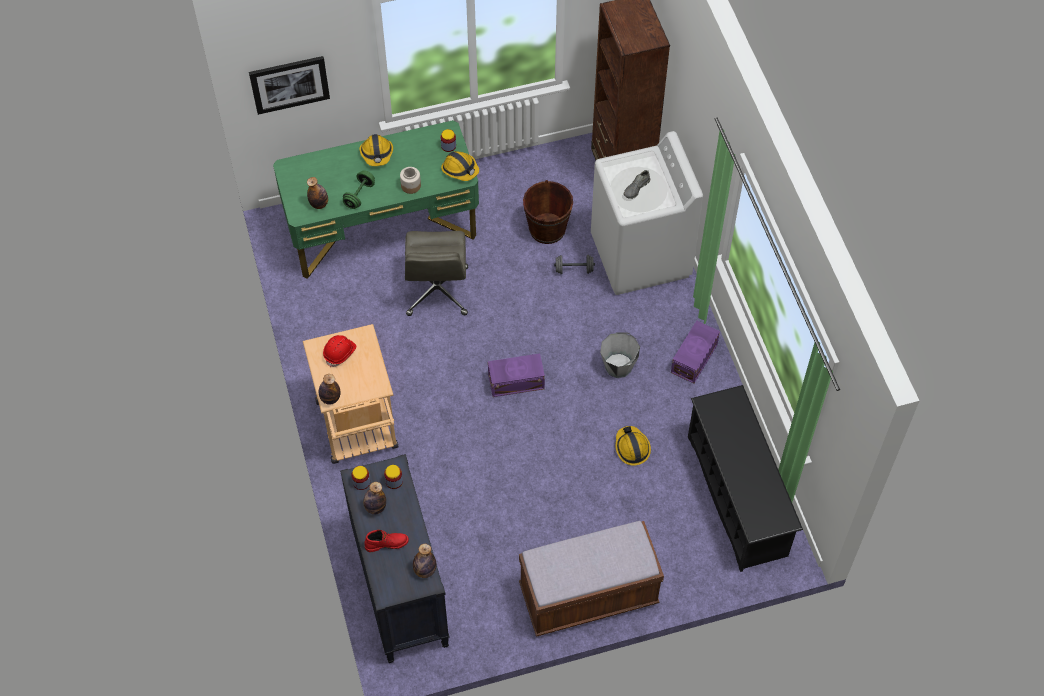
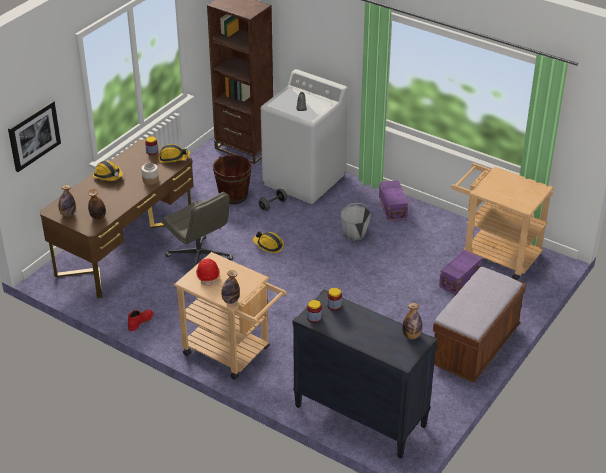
camera: 40 degrees left, 20 degrees down
(359, 195) = (121, 200): green dumbbell -> none
(375, 507) = (339, 324): bottle -> bottle (68, 214)
(382, 230) = (125, 248): green desk -> brown desk
(386, 543) = (370, 337): red boot -> red boot (140, 321)
(515, 381) = (302, 274): purple storage box -> purple storage box (458, 280)
(631, 448) = (410, 266): hard hat -> hard hat (268, 245)
(737, 496) = (495, 254): black shoe rack -> beige cart

